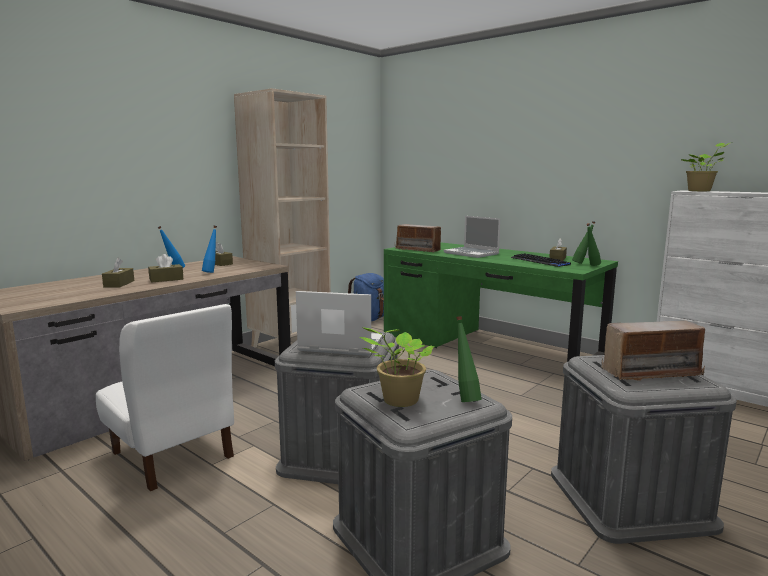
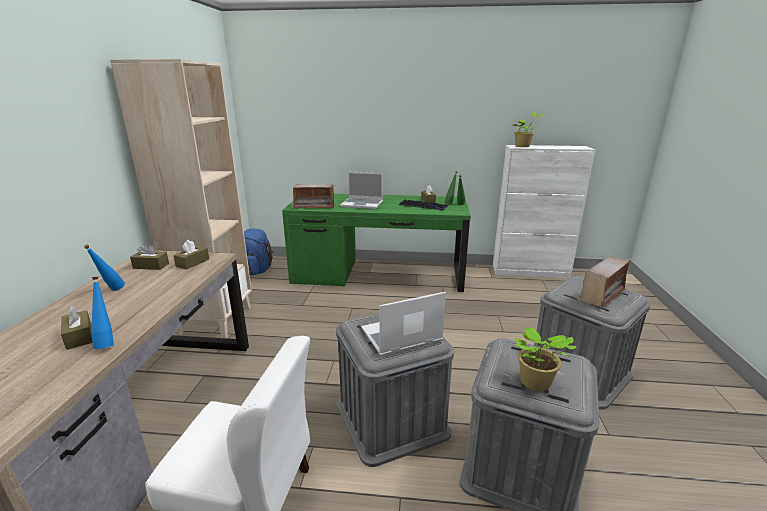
camera: 35 degrees left, 10 degrees up
(166, 279) = (132, 310): brown tissue box -> brown tissue box (192, 263)
(212, 272) = (168, 283): blue bottle -> blue bottle (107, 343)
(465, 399) = (563, 362): green bottle -> none

